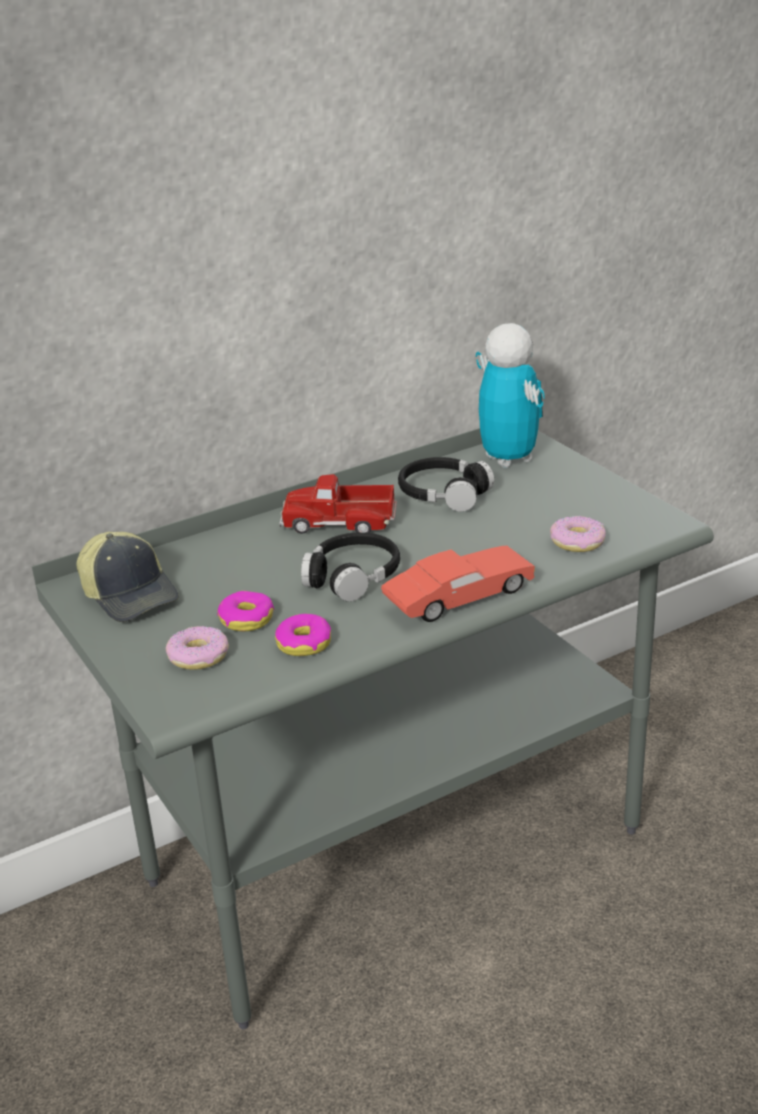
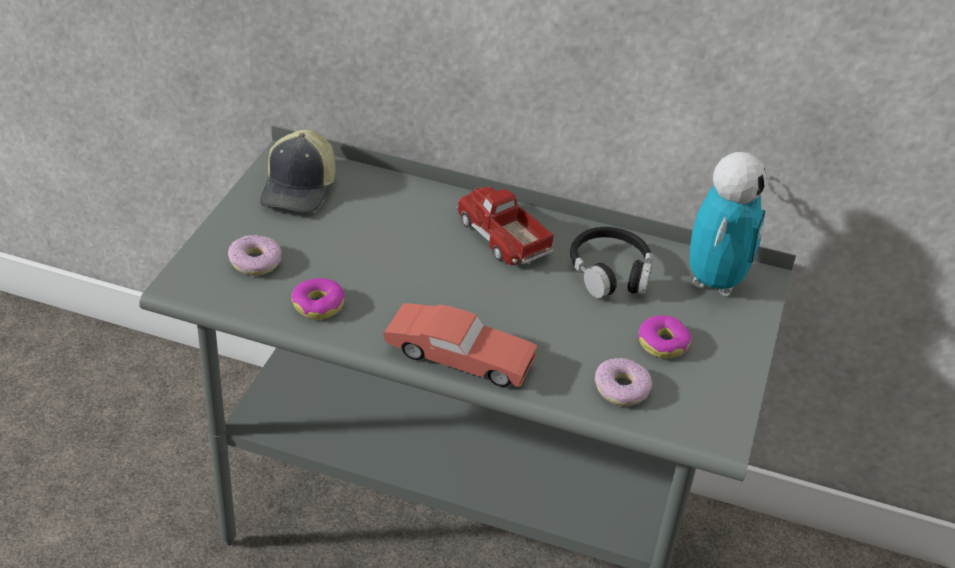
camera: 45 degrees right, 10 degrees up
(246, 619) = (322, 260): donut -> donut (663, 343)
(352, 577) = (432, 284): black headphones -> none

